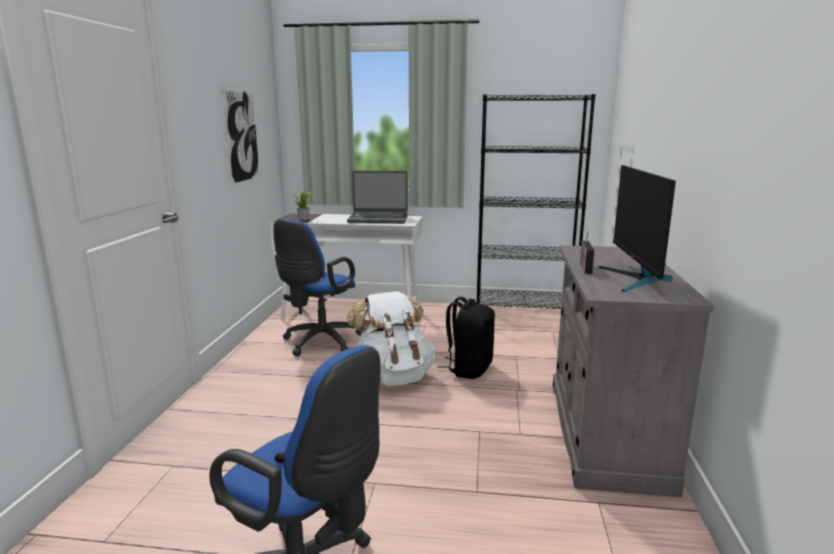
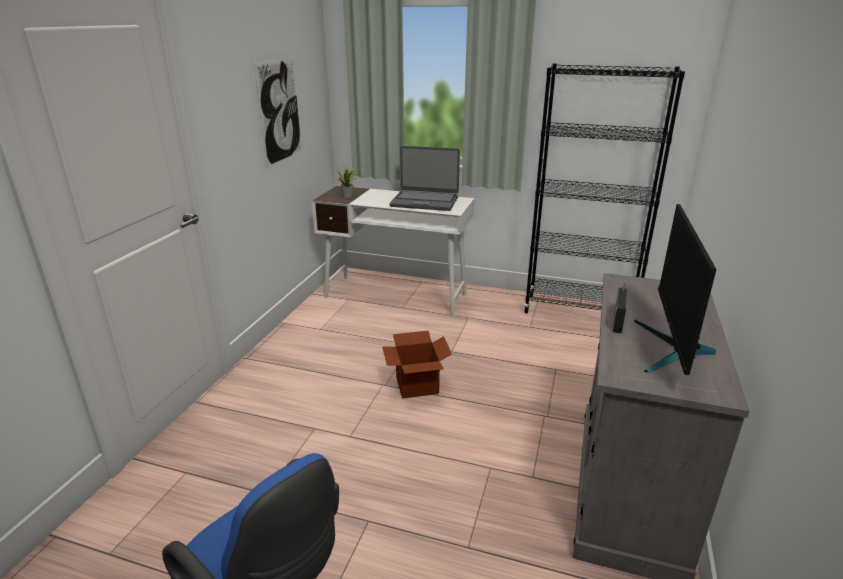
camera: 10 degrees right, 10 degrees up
(319, 343) = (354, 331): blue office chair -> none
(392, 377) = (417, 385): white backpack -> cardboard box
(469, 369) = (500, 382): black backpack -> none

